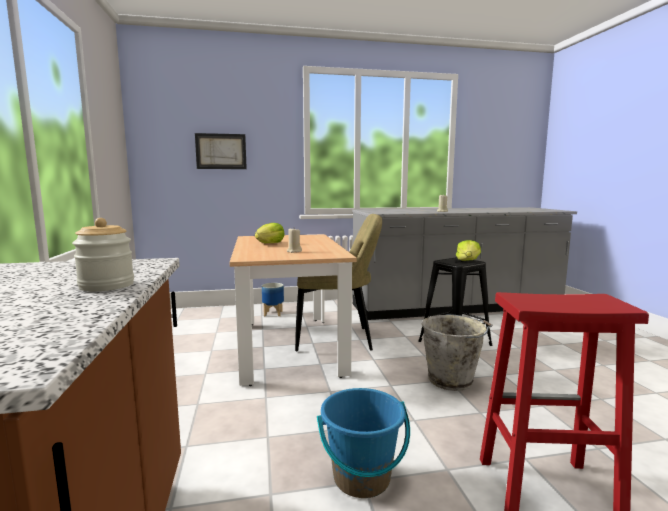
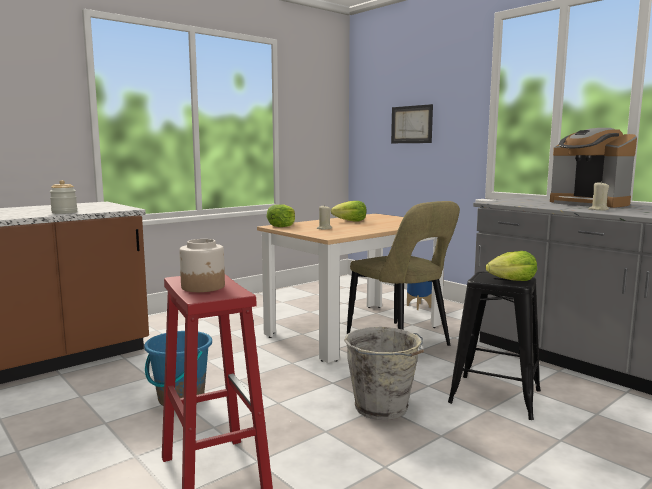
camera: 60 degrees right, 0 degrees up
(250, 256) = (282, 226): none -> lettuce
(412, 210) = (588, 204): none -> coffee machine
(570, 302) = (203, 287): none -> jar

